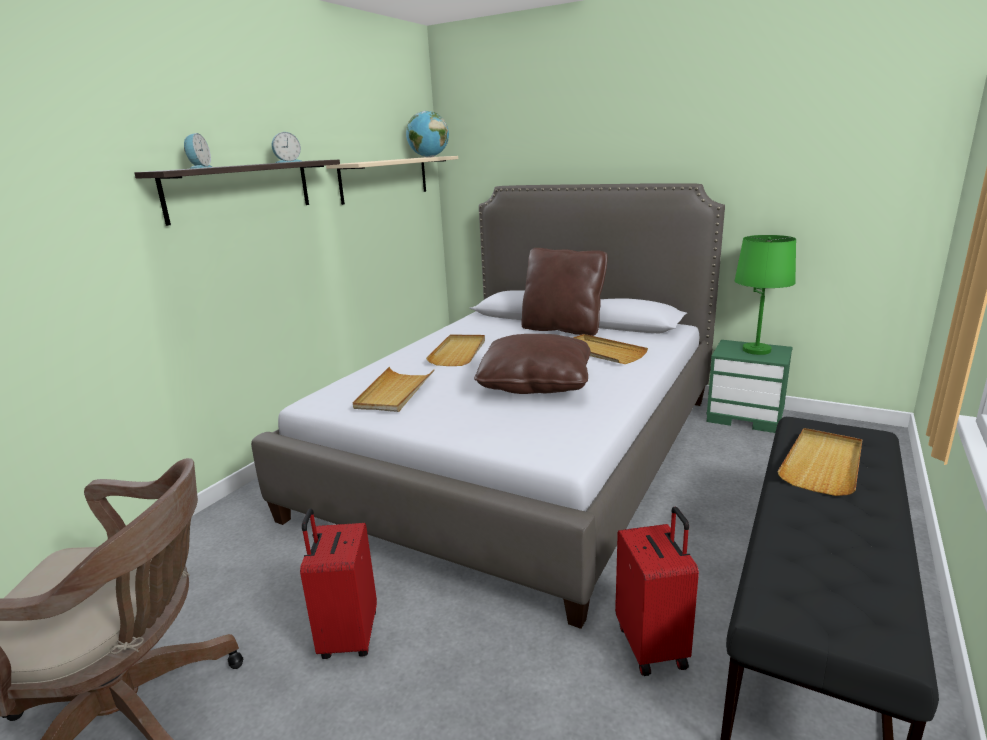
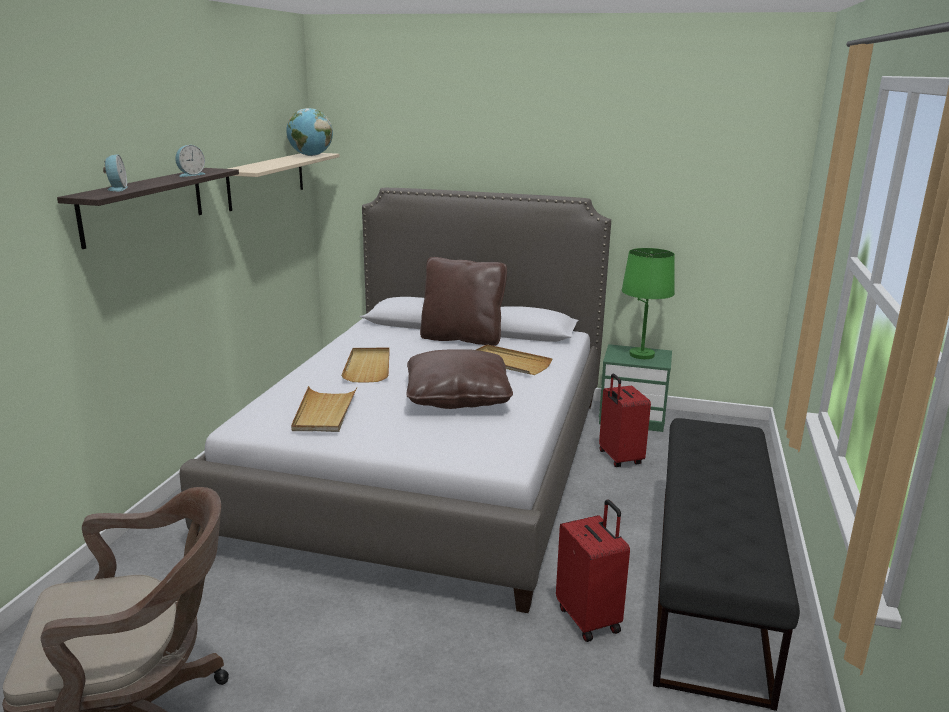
camera: 15 degrees left, 0 degrees up
(347, 636) = (320, 645): red suitcase -> red suitcase (619, 458)
(823, 464) = (711, 457): beige tray -> none

